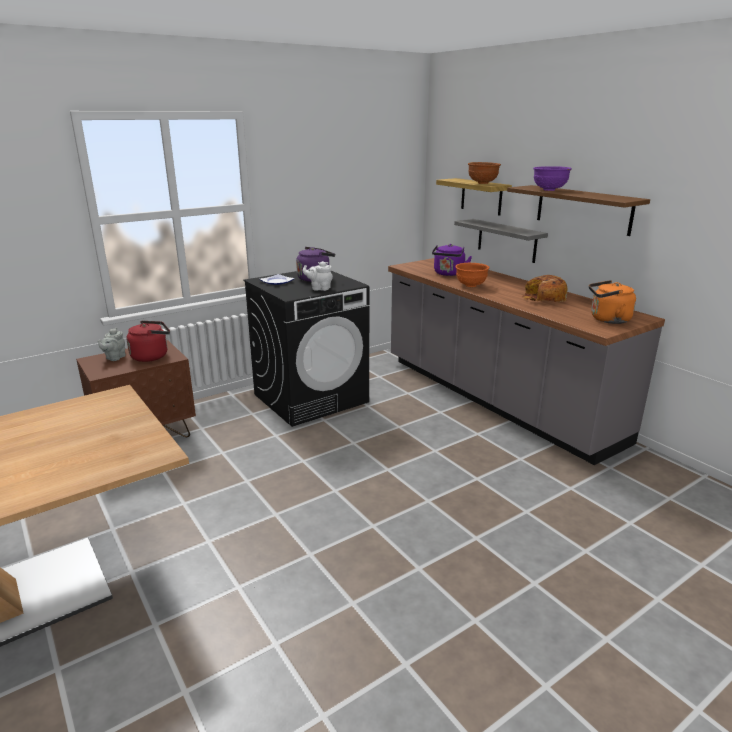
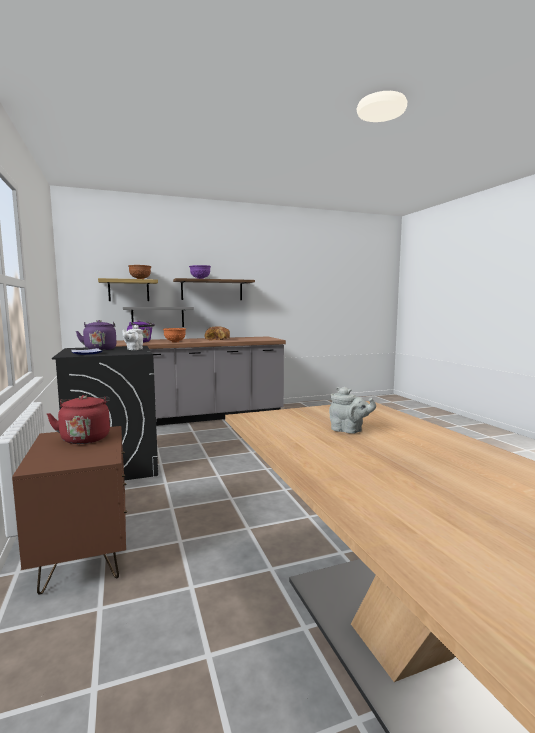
camera: 75 degrees left, 15 degrees down
(114, 358) = (56, 454): grey teapot -> grey teapot (349, 431)
(607, 320) = (262, 338): orange kettle -> none

